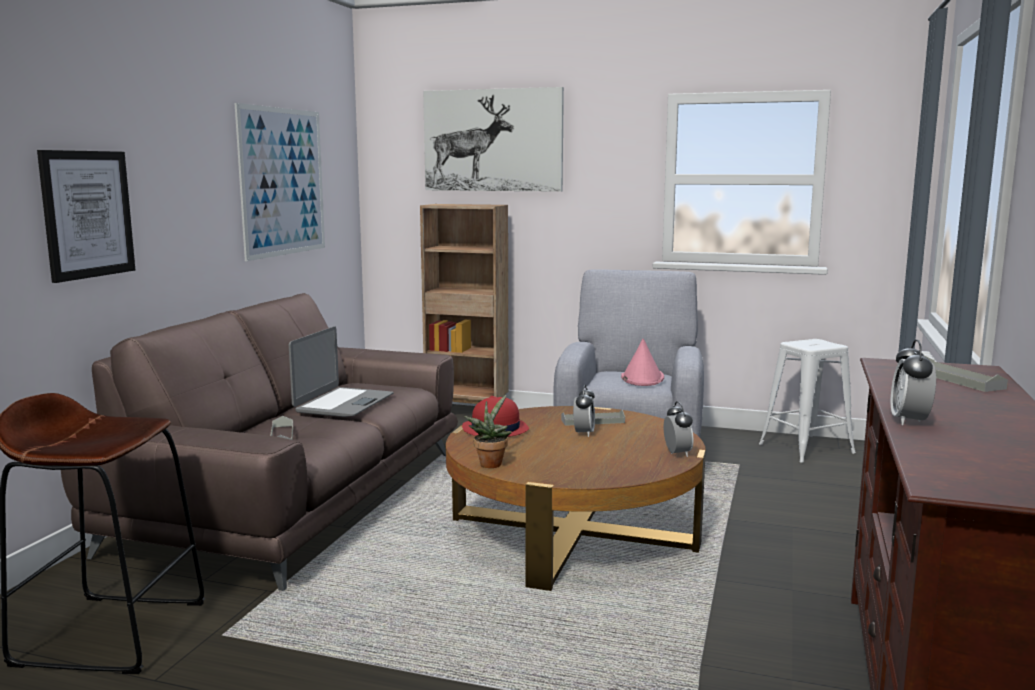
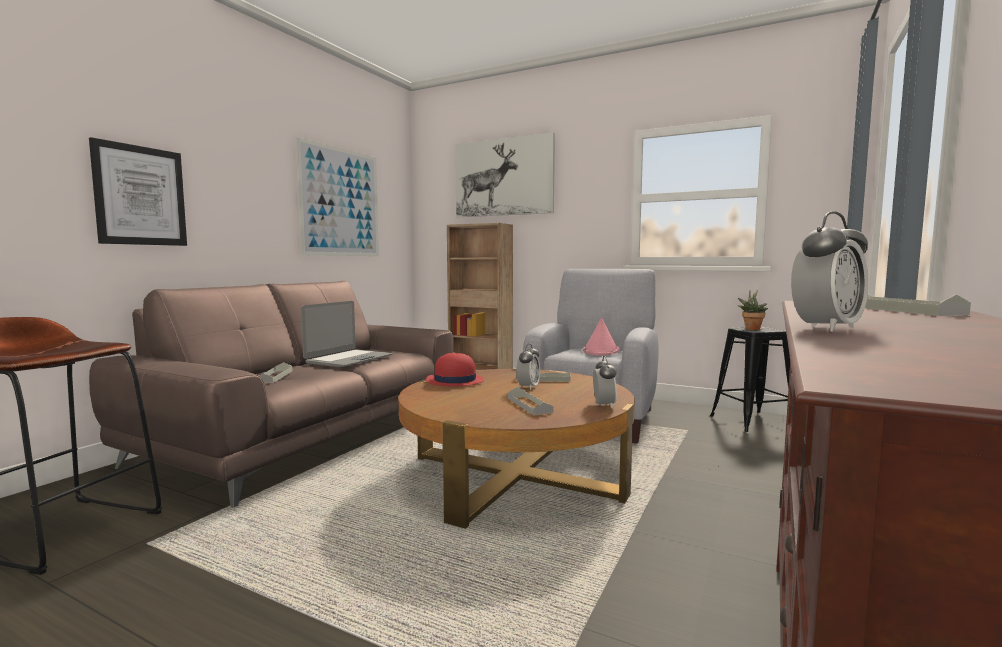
camera: 10 degrees right, 5 degrees down
(490, 463) = (426, 404): potted plant -> potted plant (751, 329)
(601, 458) = (529, 405): none -> grey tray
(806, 448) = (752, 421): white stool -> black stool
(909, 421) = (826, 328): alarm clock -> alarm clock turned 150 degrees counterclockwise

